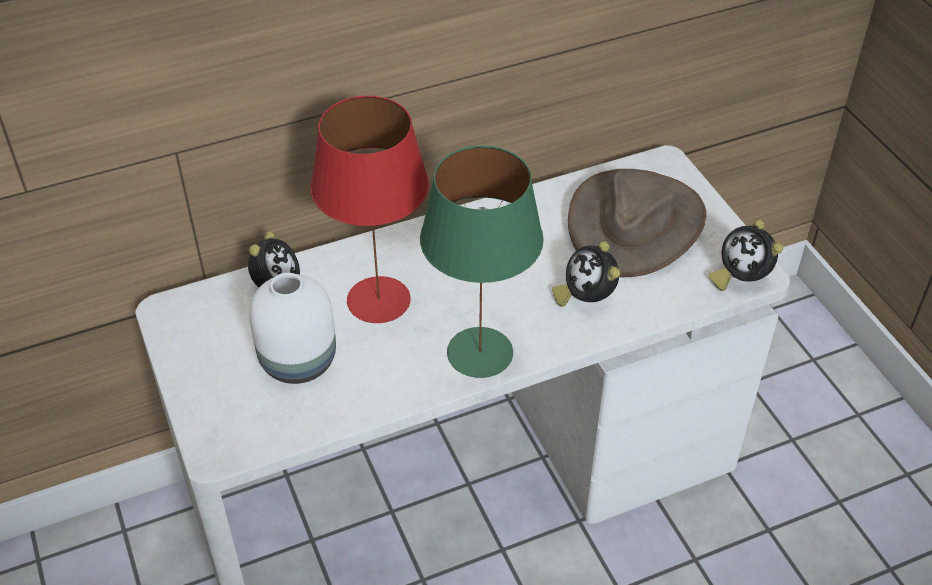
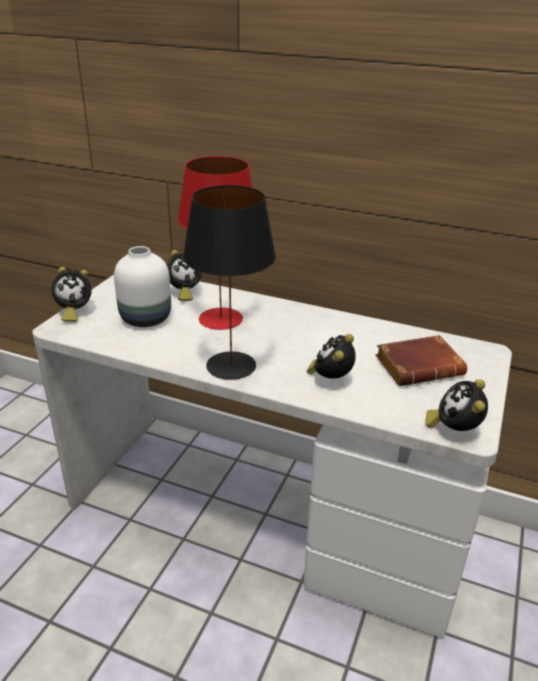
camera: 45 degrees right, 15 degrees down
(198, 417) = (73, 313): none -> alarm clock
(478, 353) = (230, 365): green table lamp -> black table lamp
(635, 223) = (419, 366): brown hat -> brown book

